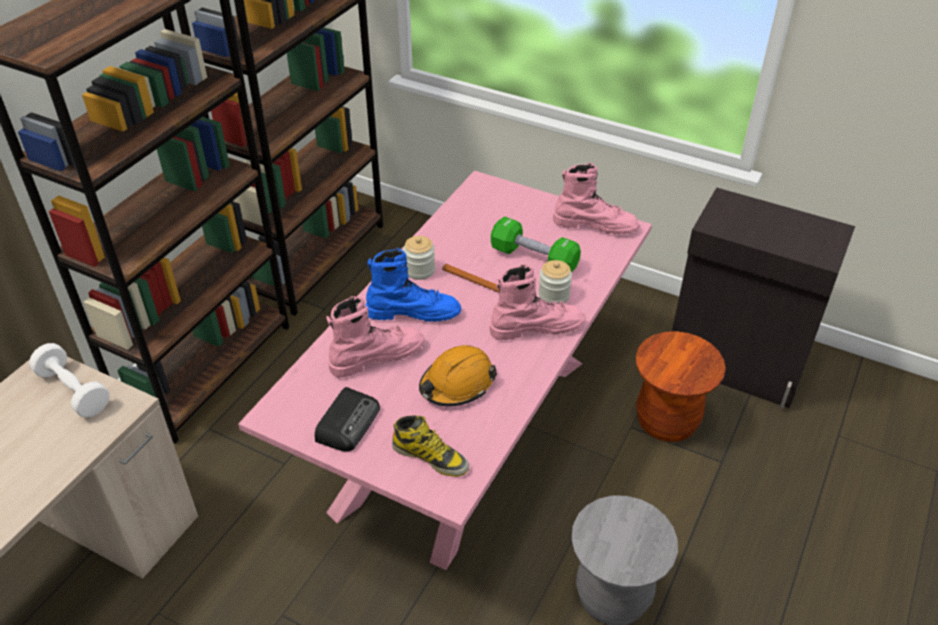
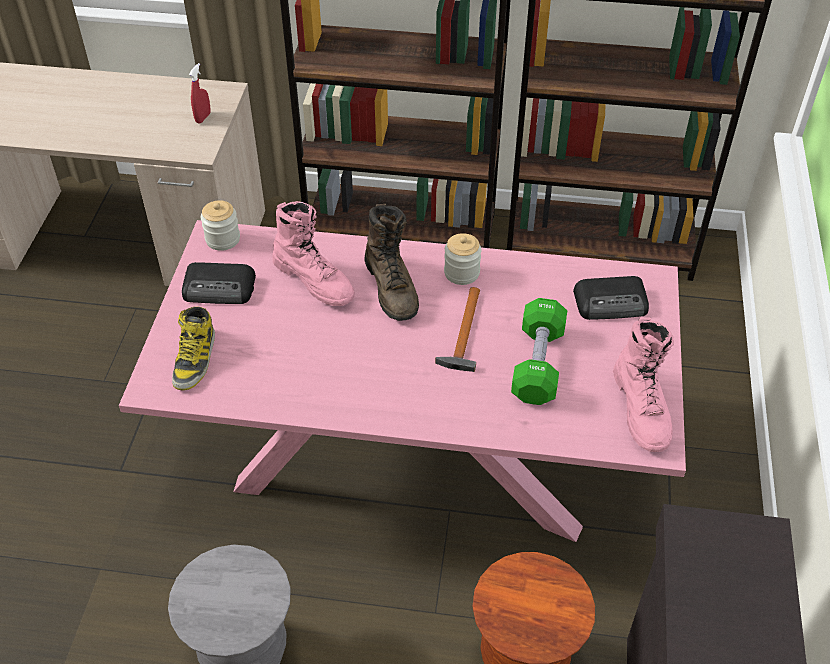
camera: 70 degrees right, 5 degrees up
(74, 391) = (203, 117): white dumbbell -> red spray bottle
(413, 312) = (392, 288): blue boot -> brown boot
(457, 384) = (299, 351): orange hard hat -> none
(493, 208) = (612, 303): none -> radio
(536, 327) = (416, 395): pink boot -> none
(554, 295) = (480, 398): jar -> jar (223, 239)

